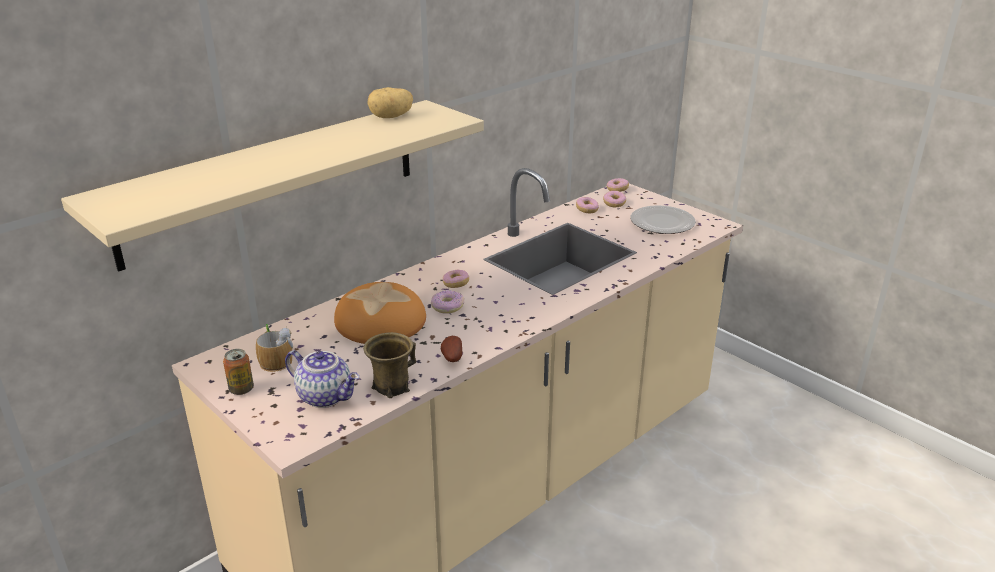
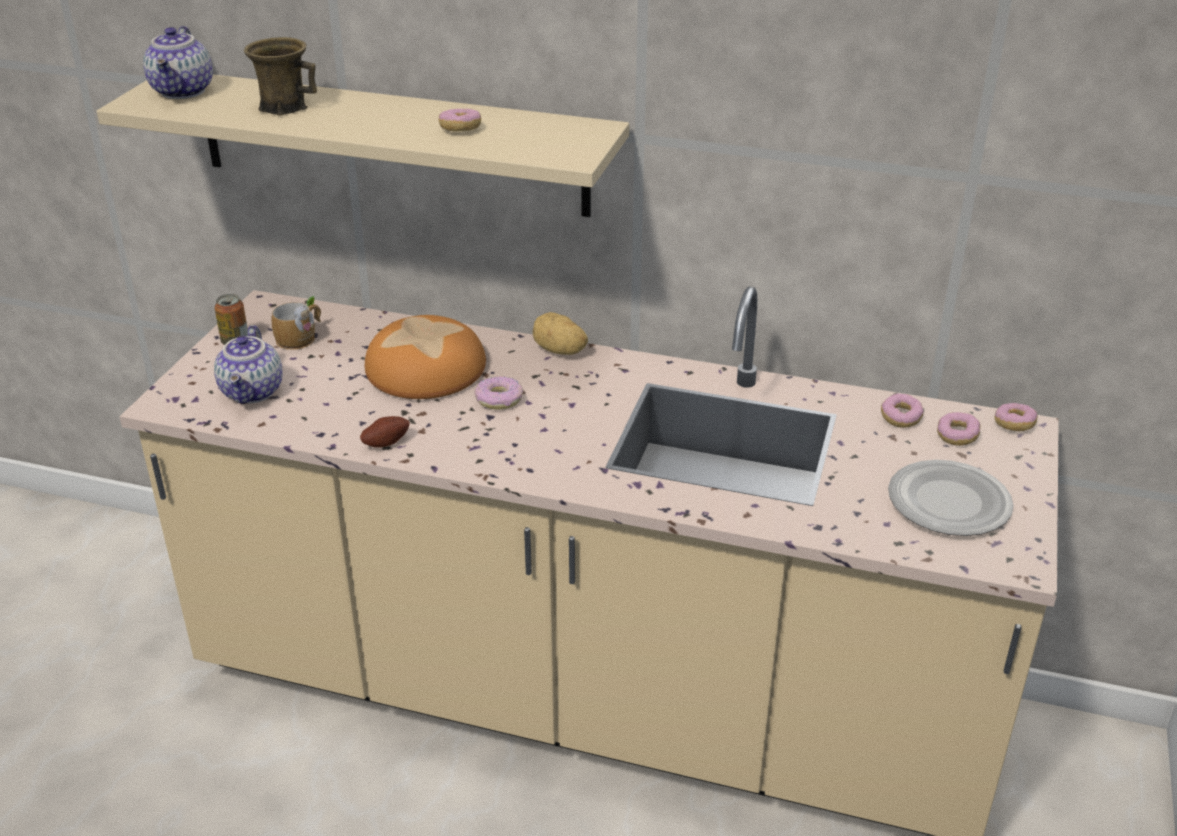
camera: 60 degrees right, 5 degrees up
(134, 198) = (184, 92): none -> teapot
(391, 117) = (535, 122): potato -> potato (559, 351)
(391, 386) = (298, 424): brown mug -> brown mug (284, 107)
(456, 284) = (559, 386): donut -> donut (460, 129)

